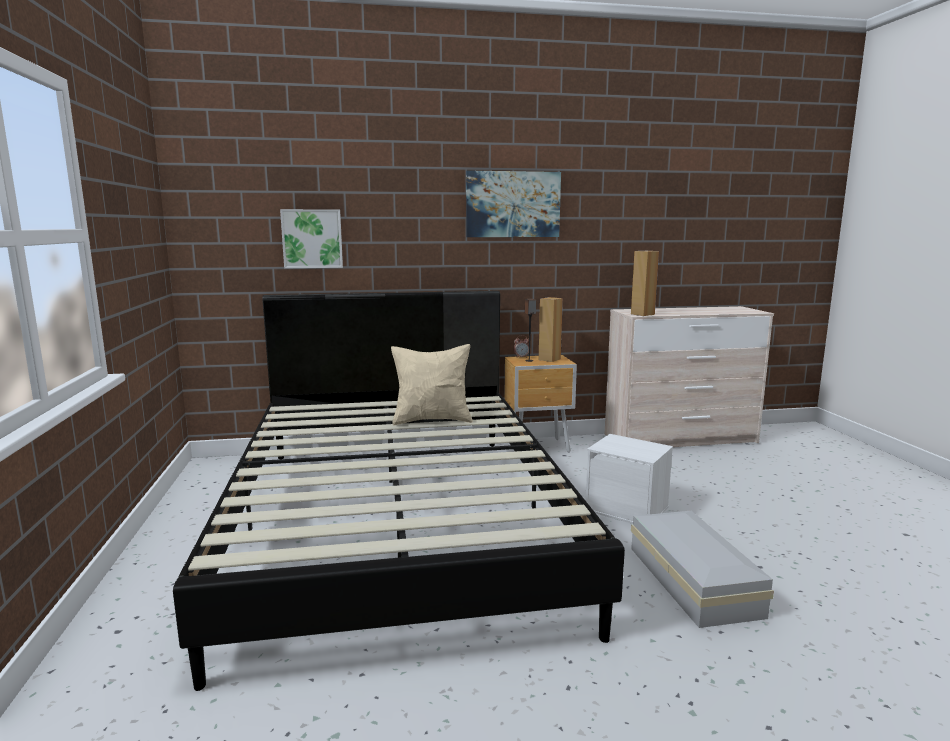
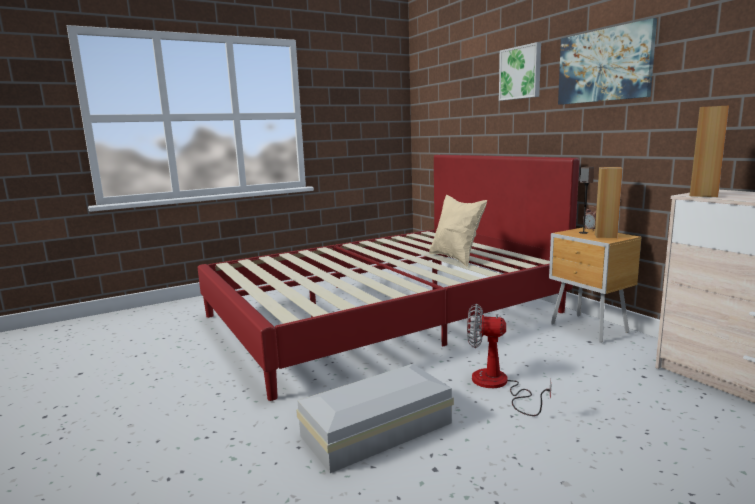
camera: 70 degrees right, 0 degrees up
(312, 238) = (466, 113): picture -> picture (521, 73)
(399, 522) = (383, 314): black bed -> red bed
(628, 508) = (497, 385): white storage box -> fan

